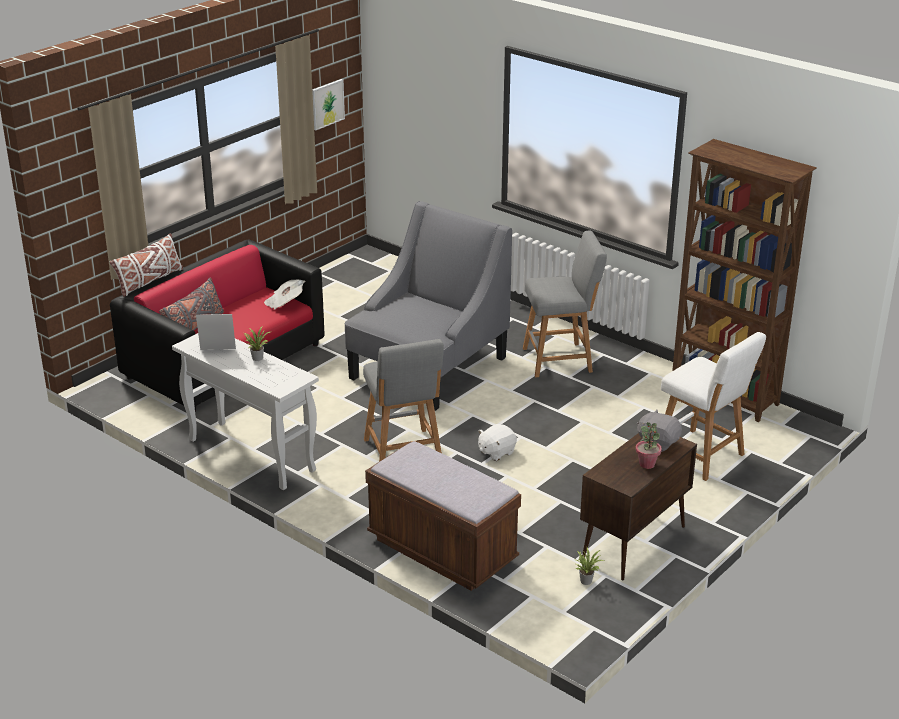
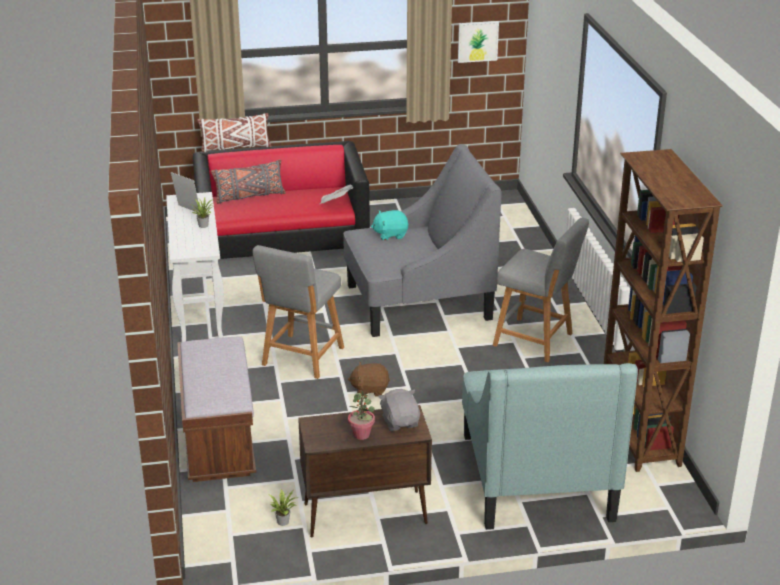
camera: 40 degrees right, 0 degrees up
(396, 309) = (390, 234): none -> turquoise plush toy
(496, 452) = (370, 389): white plush toy -> brown plush toy
(702, 456) = (536, 475): white stool -> turquoise armchair

